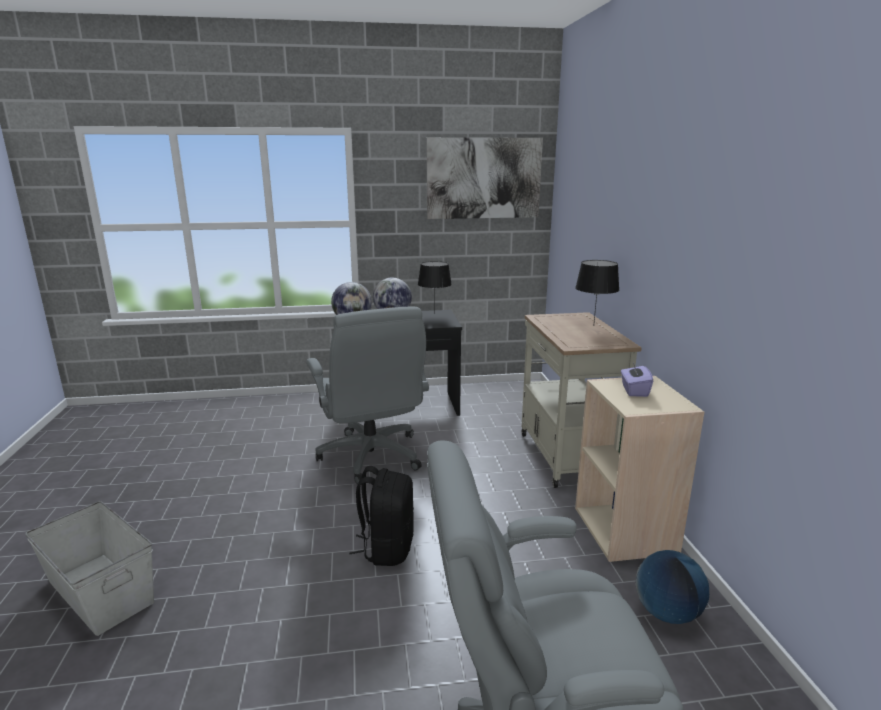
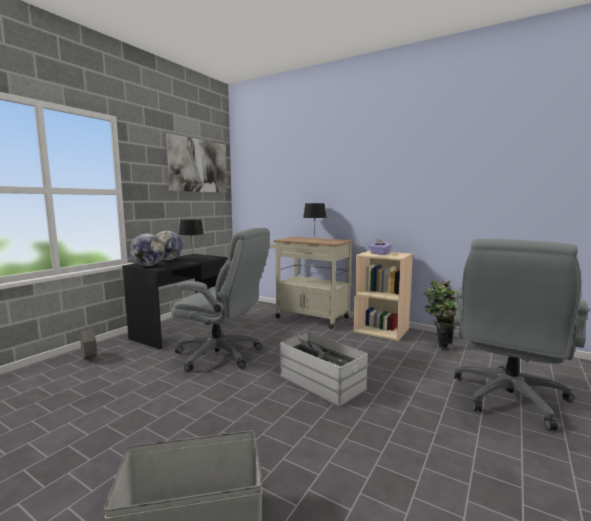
camera: 50 degrees left, 10 degrees down
(290, 407) = (89, 358): none -> grey planter
(387, 548) = (321, 382): black backpack -> grey storage box
(667, 613) = (440, 344): globe -> potted plant

